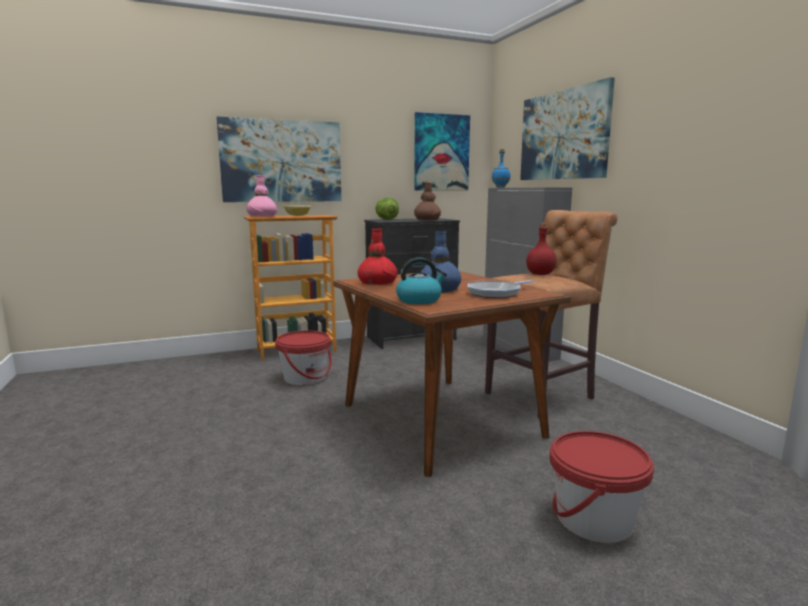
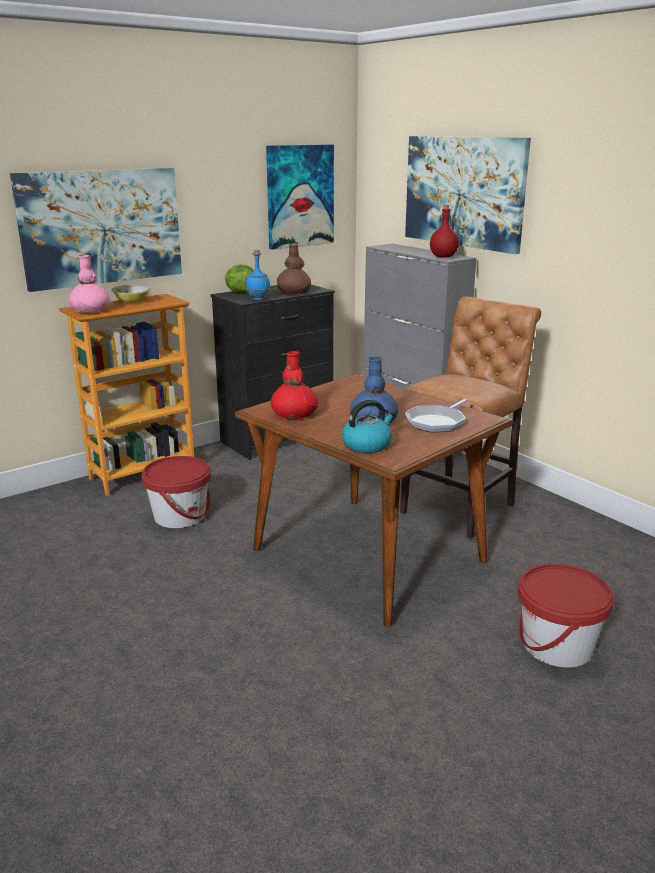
camera: 15 degrees left, 10 degrees up
(500, 187) = (382, 247): blue bottle -> blue bottle (258, 299)
(540, 274) = (461, 379): red bottle -> red bottle (442, 256)

